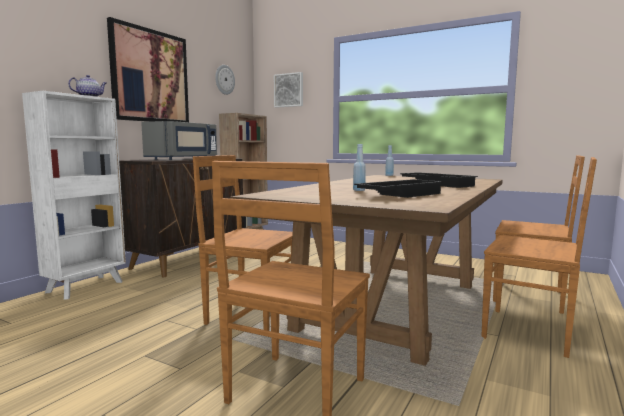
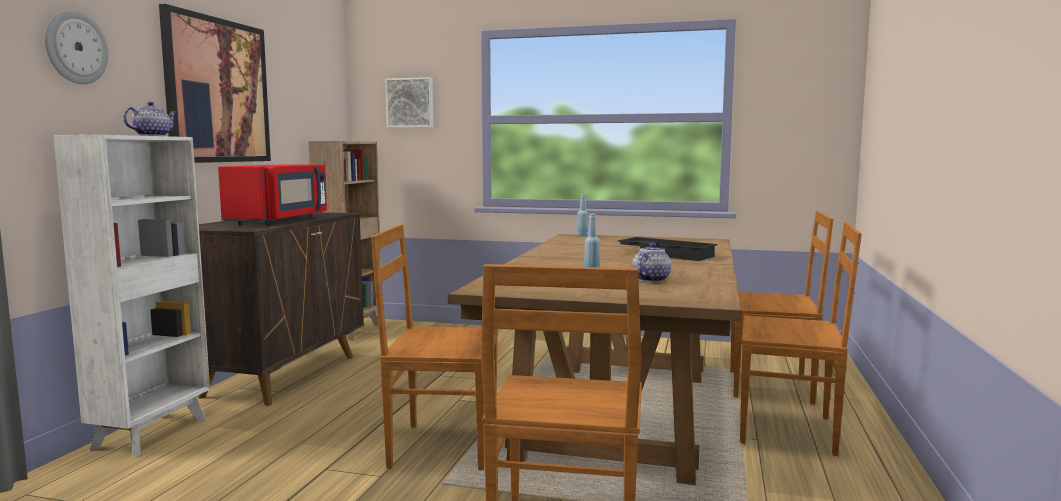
camera: 15 degrees left, 0 degrees up
(184, 159) = (280, 220): grey microwave -> red microwave
(224, 79) = (312, 87): wall clock -> wall clock (75, 47)
(399, 195) = (651, 279): black tray -> teapot

